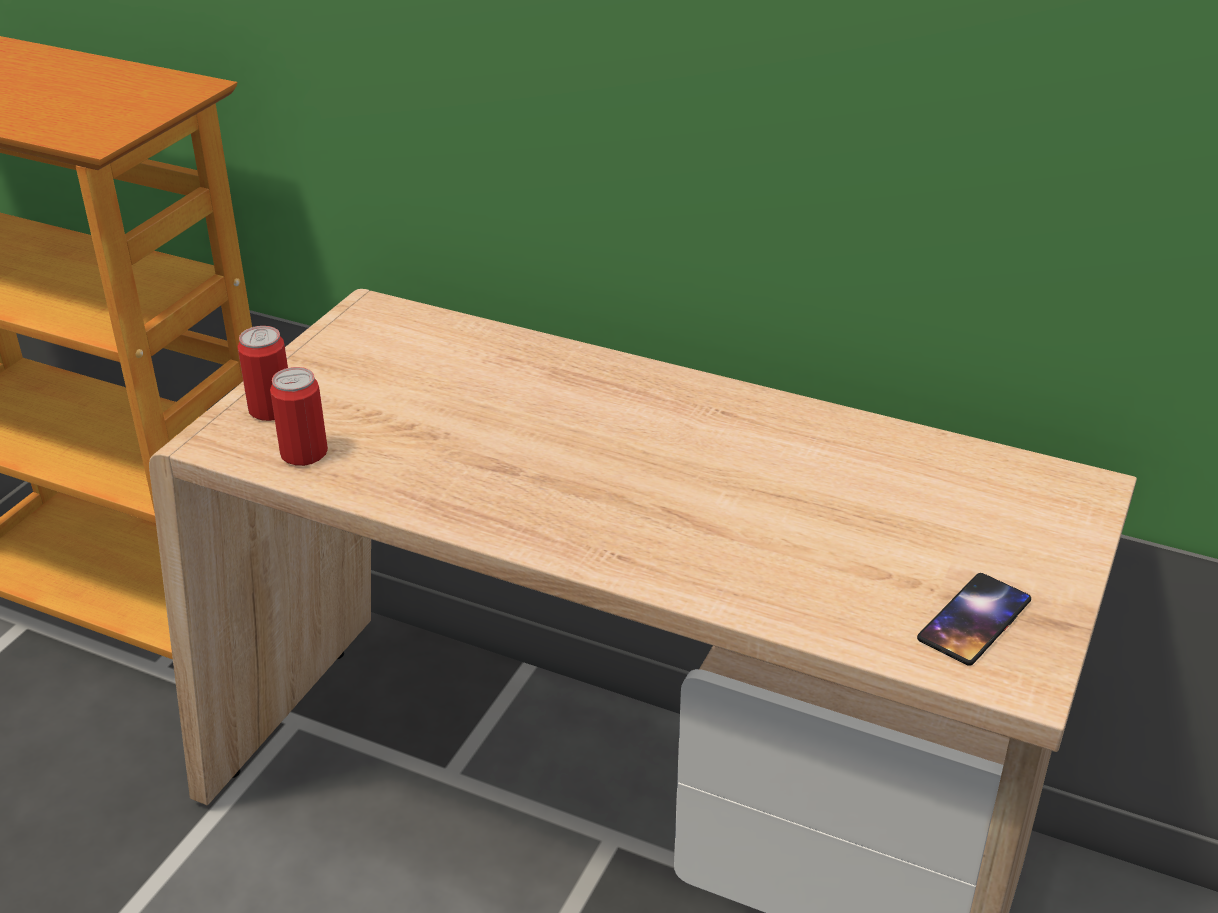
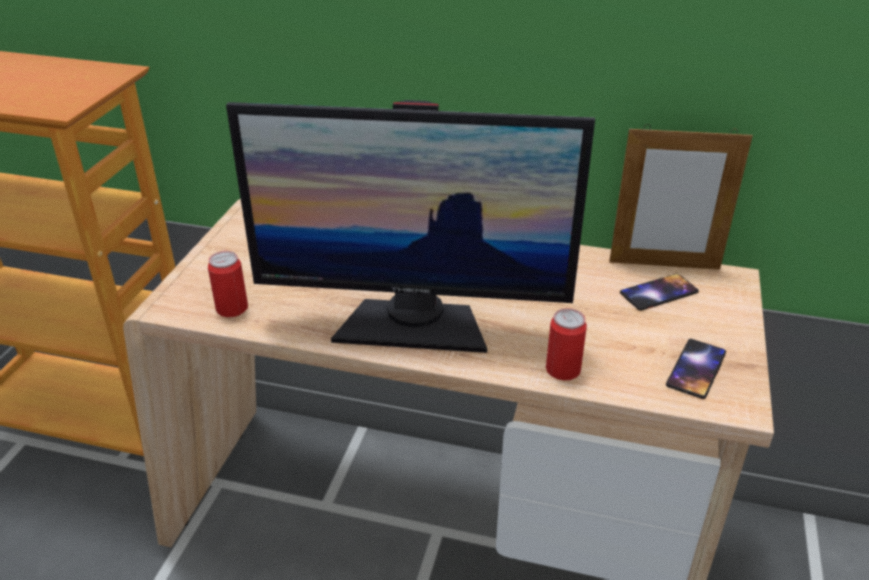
camera: 10 degrees left, 0 degrees up
(271, 409) = (202, 282): can -> can (563, 370)
(562, 502) = (413, 322): none -> monitor
(957, 497) = (658, 292): none -> phone
(982, 454) = (664, 265): none -> picture frame

